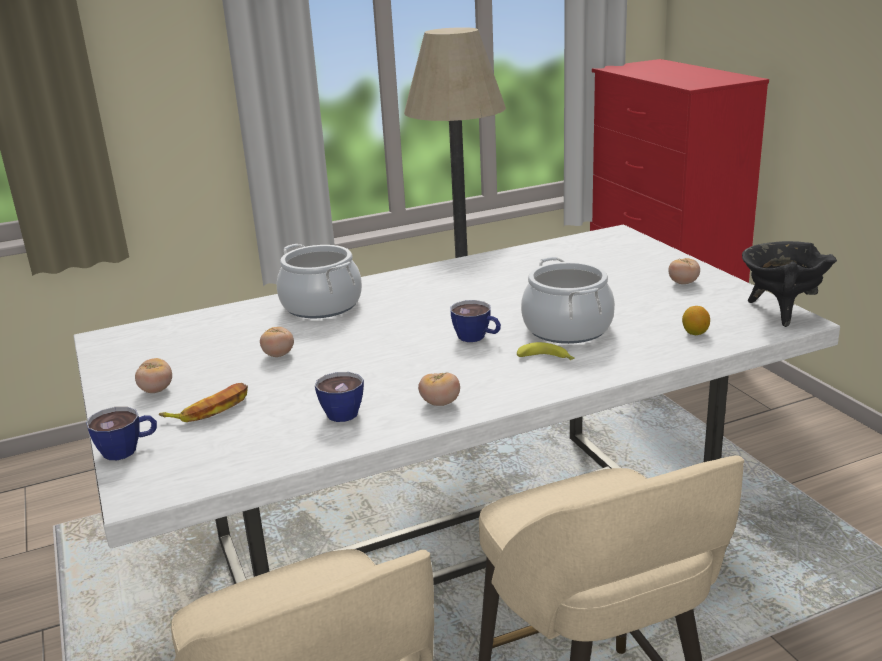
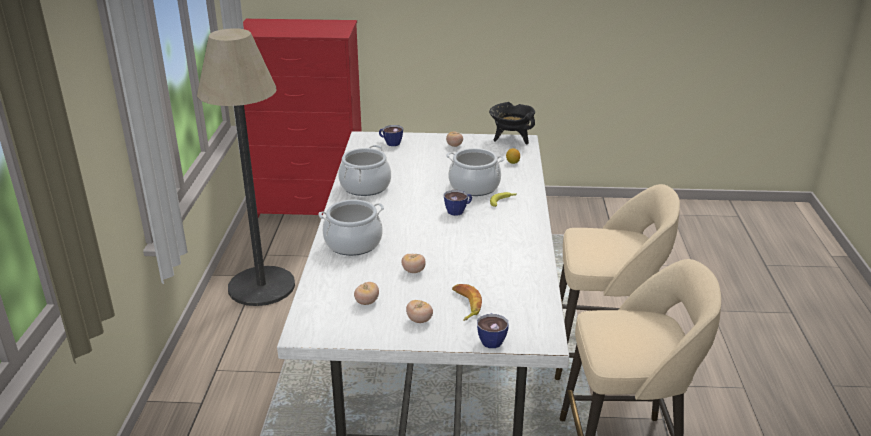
camera: 65 degrees left, 5 degrees up
(344, 410) = (506, 265): cup -> cup (390, 143)
(440, 403) = (523, 238): tomato -> tomato (367, 302)
(477, 271) = (365, 186): none -> cooking pot

